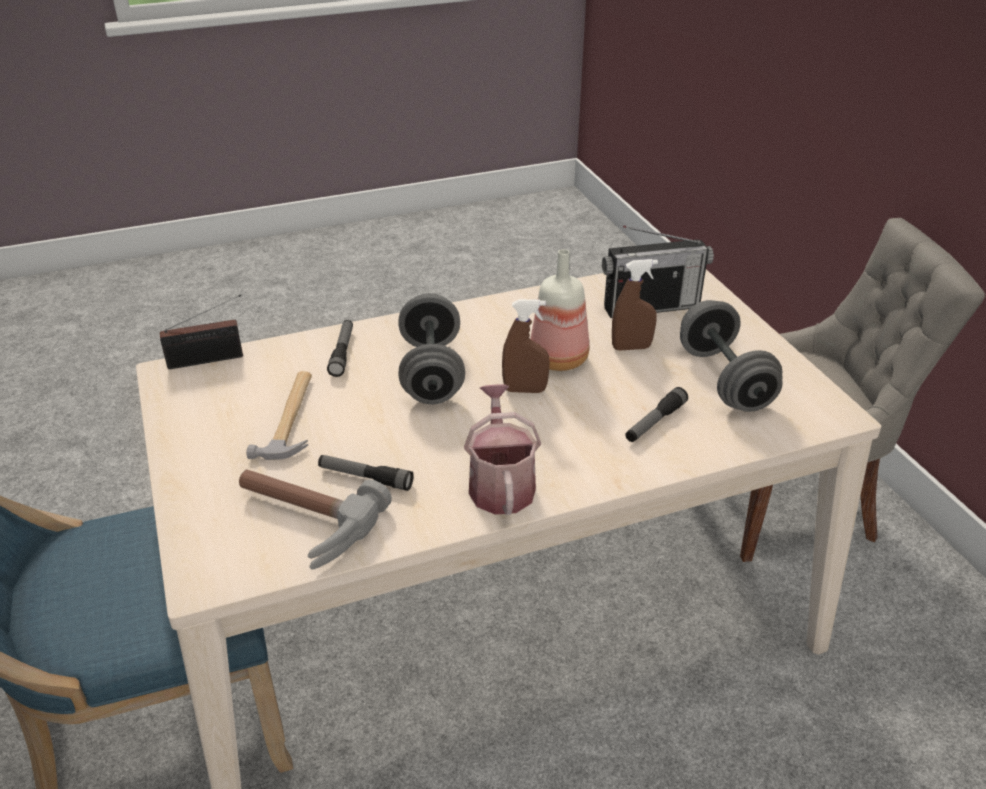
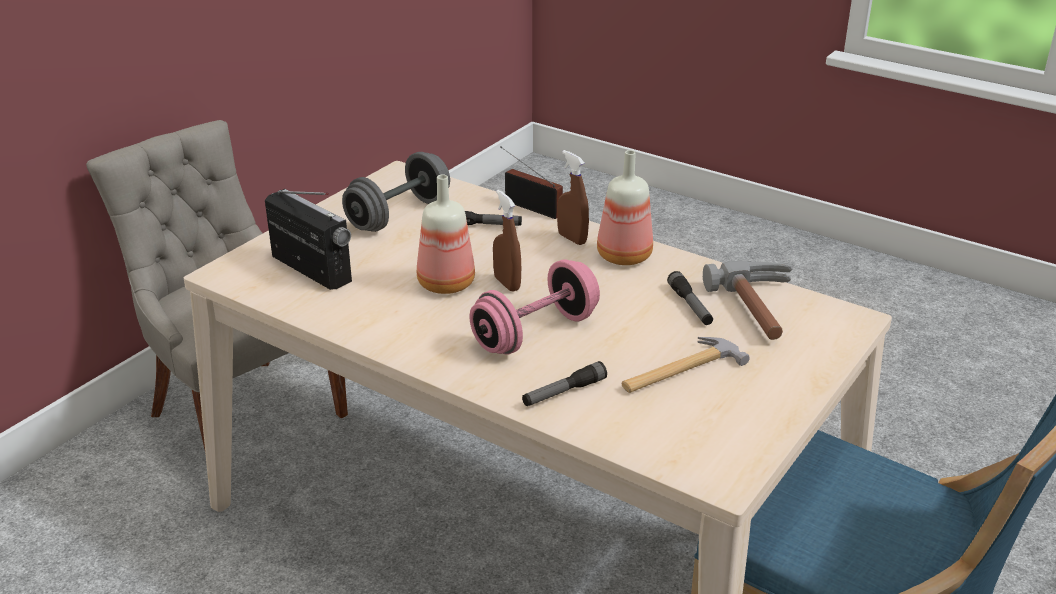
camera: 125 degrees left, 5 degrees down
(210, 359) = (672, 467): radio -> radio (530, 207)
(431, 372) = (535, 333): grey dumbbell -> pink dumbbell
(500, 483) = (622, 256): watering can -> bottle
(631, 347) = (392, 259): brown spray bottle -> brown spray bottle (572, 239)

